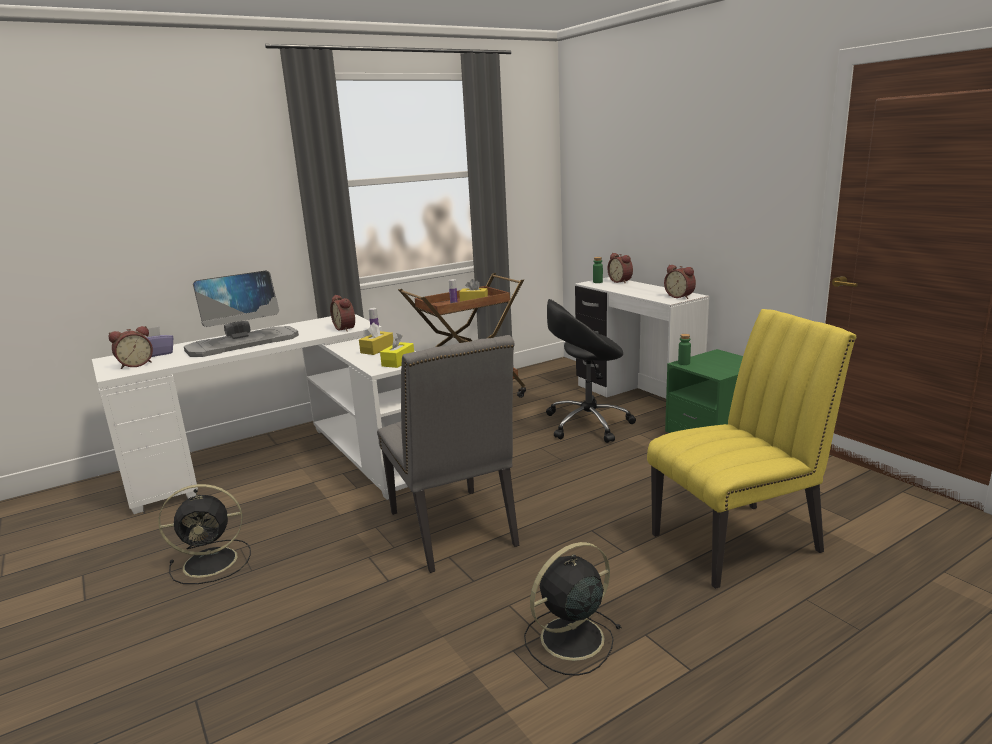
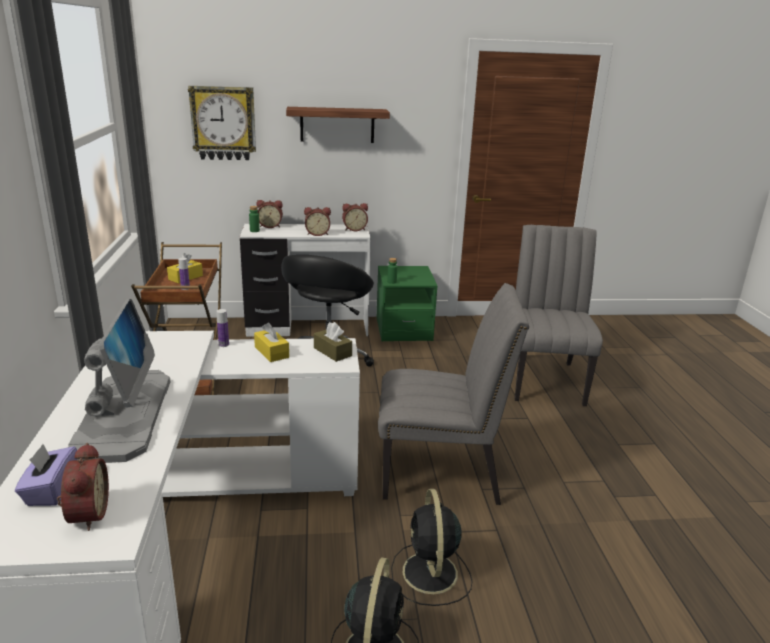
camera: 65 degrees left, 5 degrees up
(346, 328) = (185, 347): alarm clock -> alarm clock (317, 234)
(398, 361) = (332, 352): yellow tissue box -> brown tissue box
(569, 639) = (612, 471): black fan -> black fan (430, 575)
(604, 176) = (223, 123): none -> wall clock
(690, 176) = (337, 125): none -> shelf
(735, 544) = (544, 382): yellow chair -> grey chair

